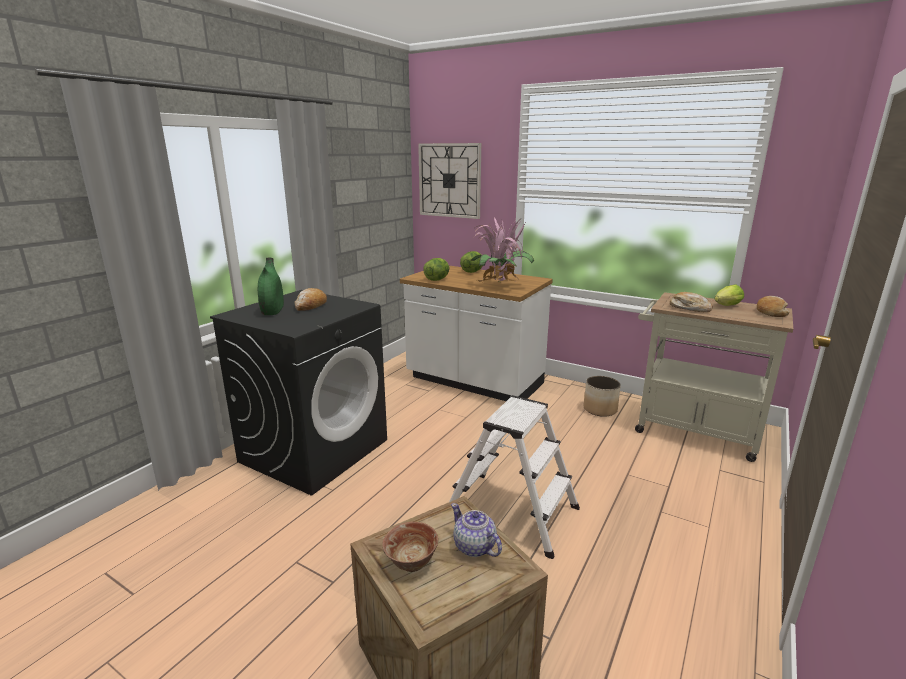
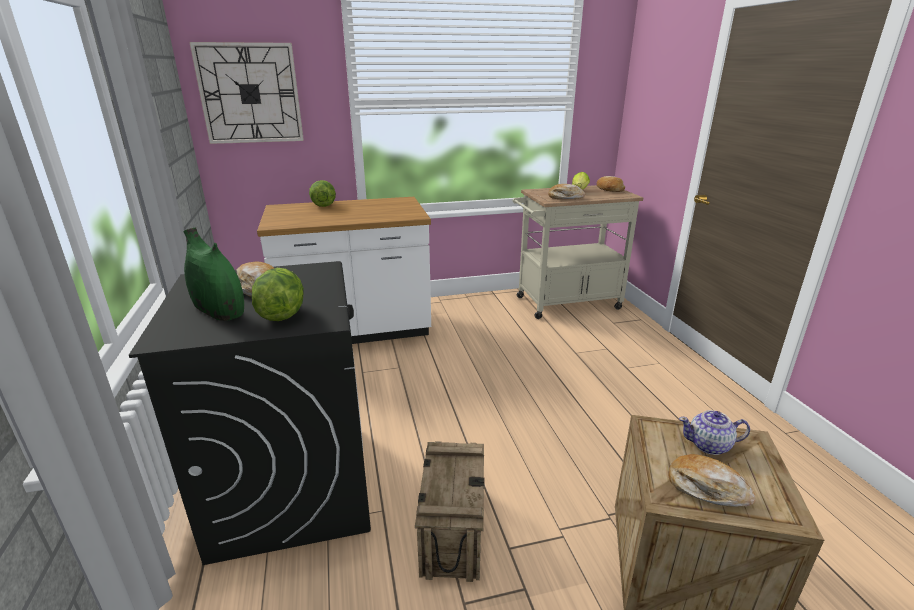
camera: 45 degrees left, 5 degrees up
(348, 523) = (452, 528): none -> crate
(411, 563) = (706, 488): bowl -> bread
(437, 279) = (307, 221): lettuce -> lettuce (281, 314)
(500, 287) = (390, 214): potted plant -> none
(511, 512) = (554, 425): white step ladder -> none
(600, 409) = (490, 312): planter -> none

